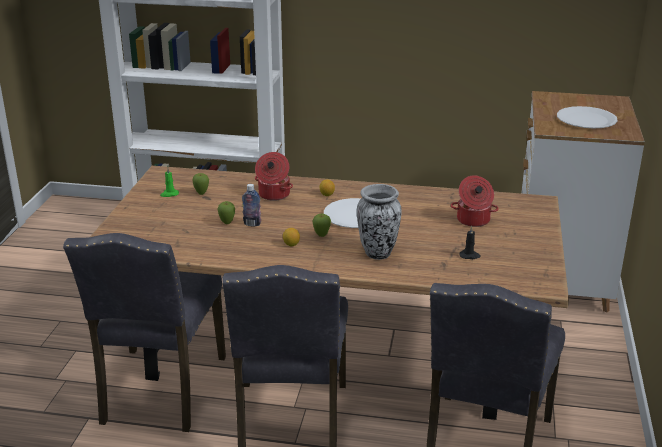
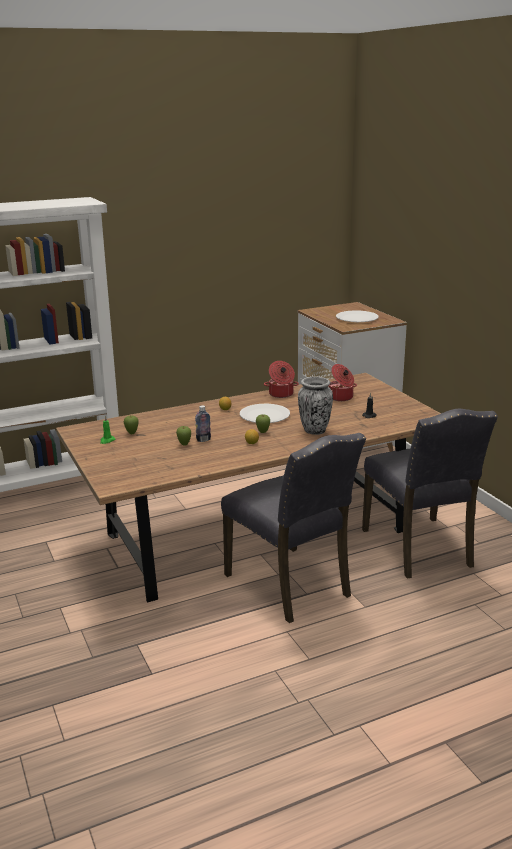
camera: 35 degrees left, 5 degrees down
(160, 391) = (169, 604): grey chair -> none
(273, 195) = (187, 419): cooking pot -> cooking pot (281, 394)

